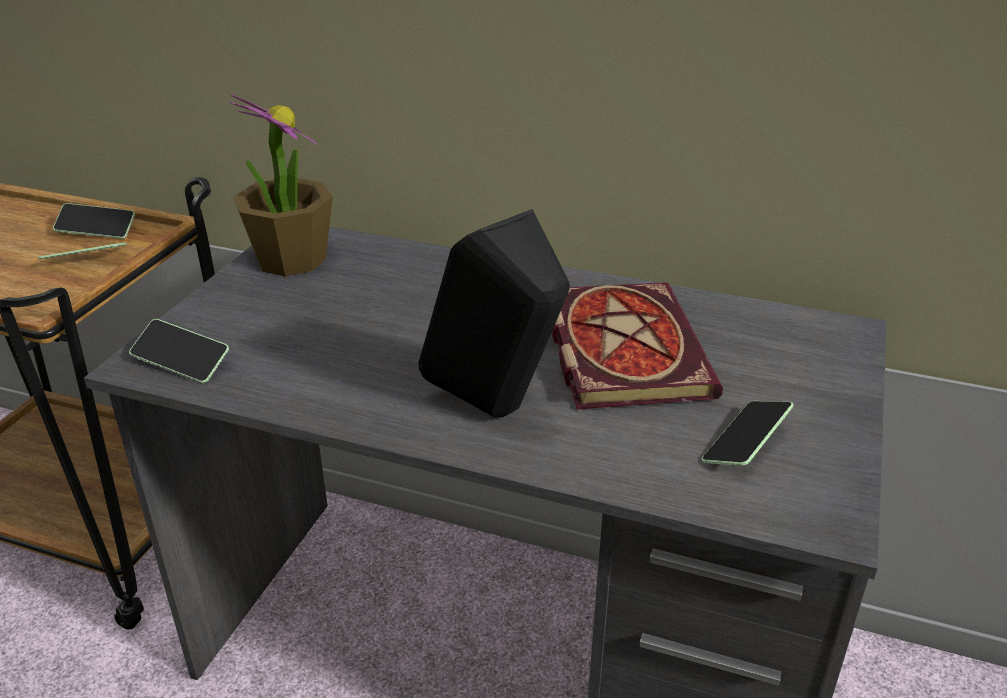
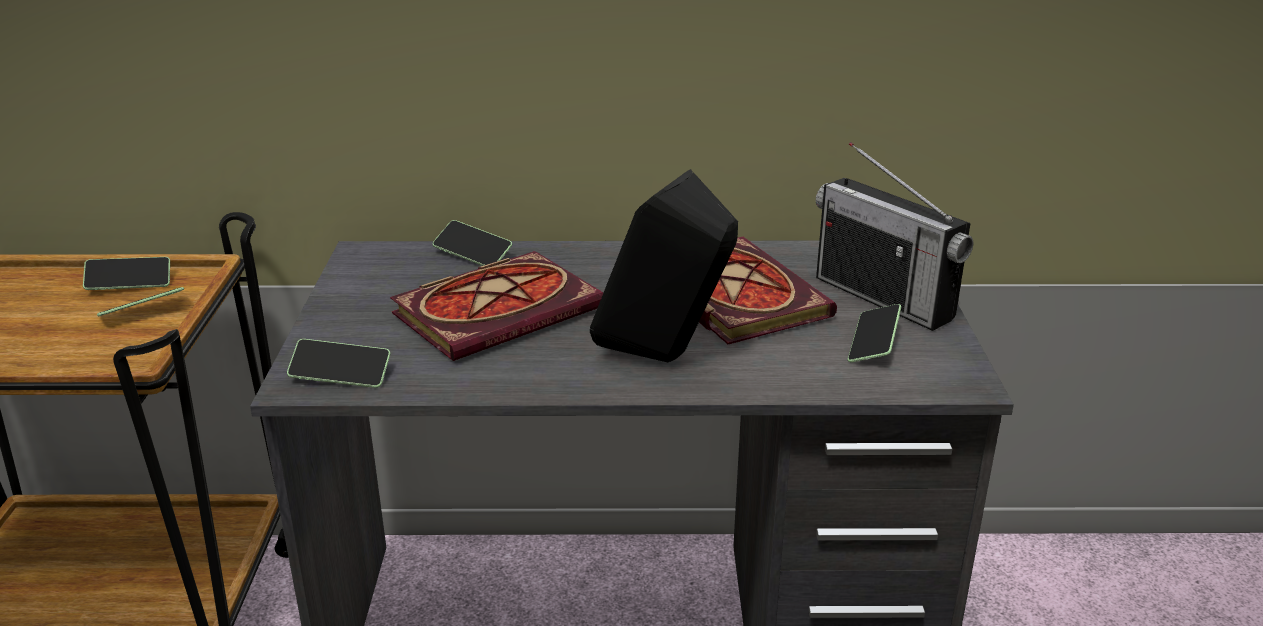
camera: 20 degrees left, 5 degrees down
(290, 259) = (376, 274): potted plant -> none
(376, 319) = (500, 309): none -> book
(392, 254) = (472, 254): none -> phone
(794, 386) = (883, 298): none -> radio

